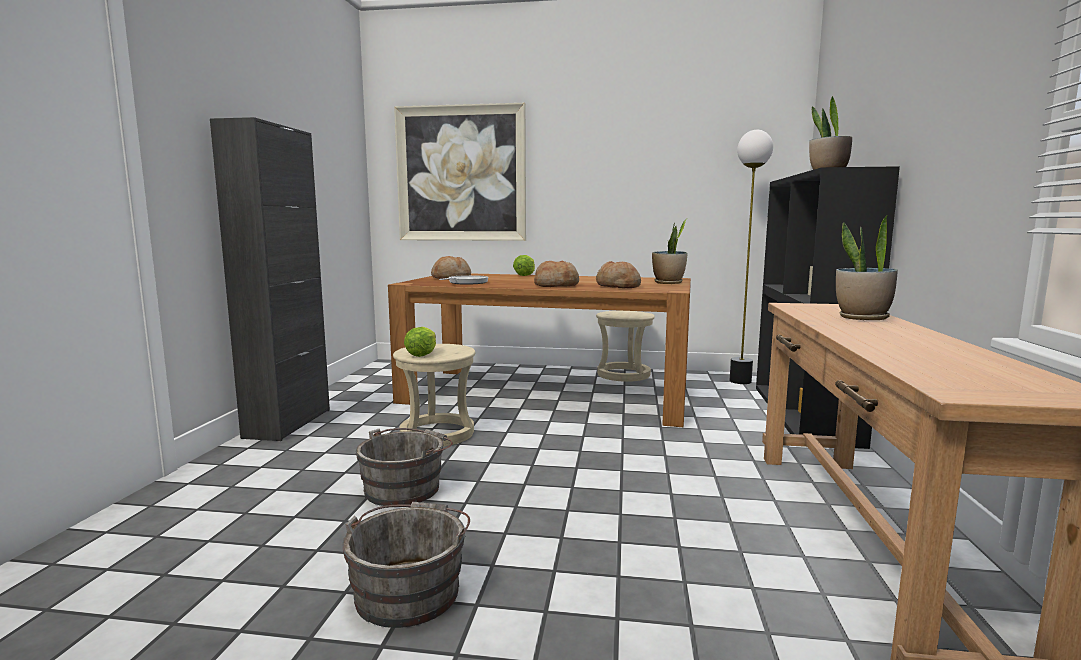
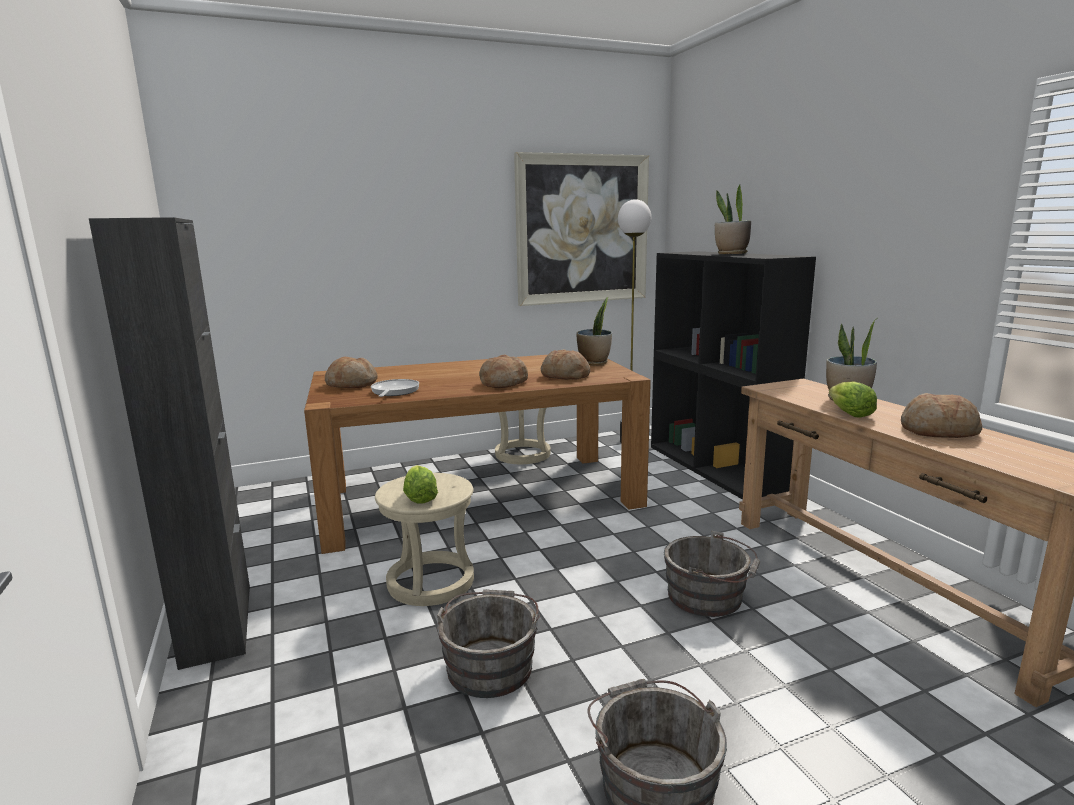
camera: 30 degrees left, 5 degrees up
(461, 174) = (308, 244): picture -> picture (582, 229)
(525, 275) = (423, 366): lettuce -> lettuce (850, 414)
(643, 499) = (709, 597): none -> grey bucket
(904, 342) = (938, 431): none -> bread

